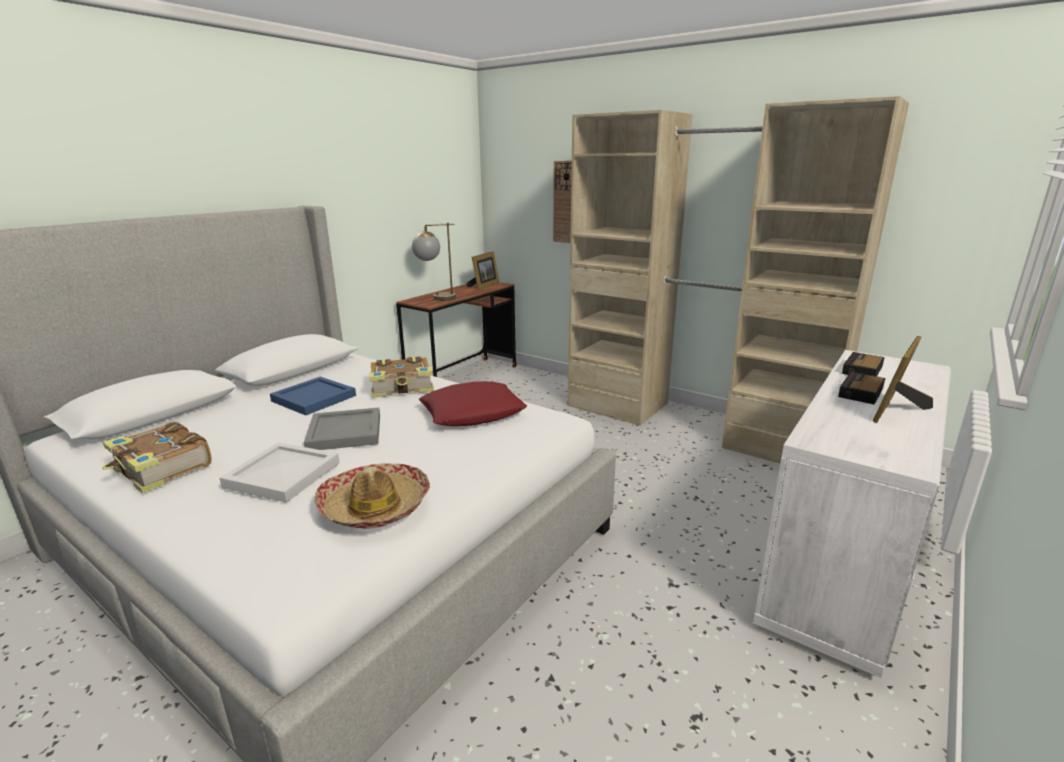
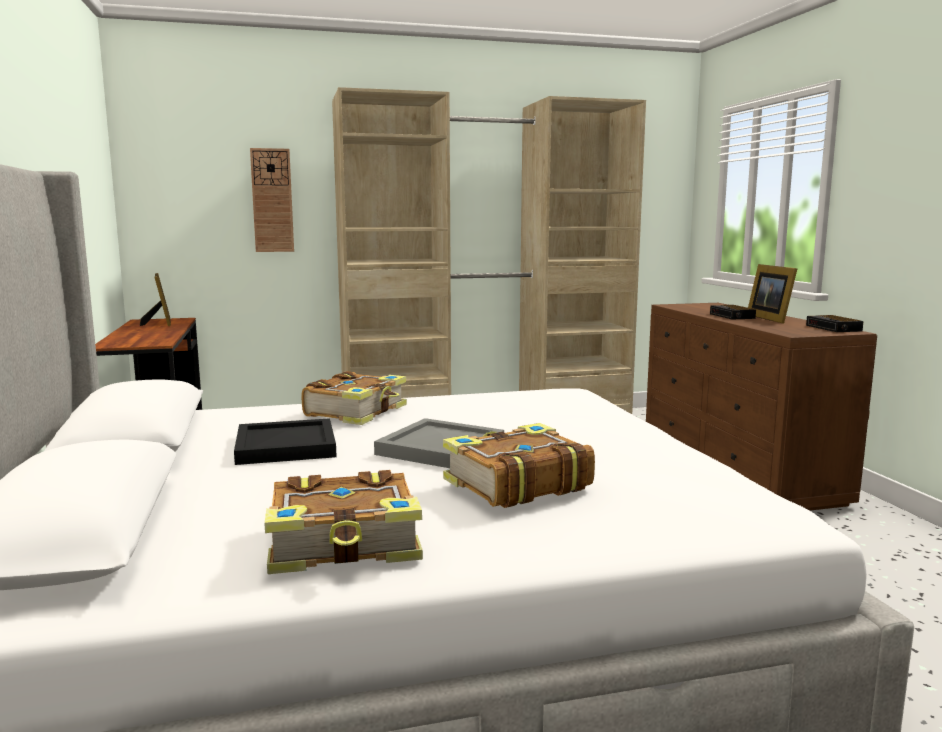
camera: 50 degrees left, 10 degrees down
(281, 475) = (515, 484): white tray -> book
(313, 399) = (287, 446): blue tray -> black tray
(375, 506) = (659, 462): hat -> none
(436, 299) = (143, 338): table lamp -> none
(473, 412) = (495, 406): red pillow -> none
(840, 565) = (737, 469): white dresser -> brown dresser
(862, 370) = (695, 309): alarm clock -> alarm clock (834, 328)

